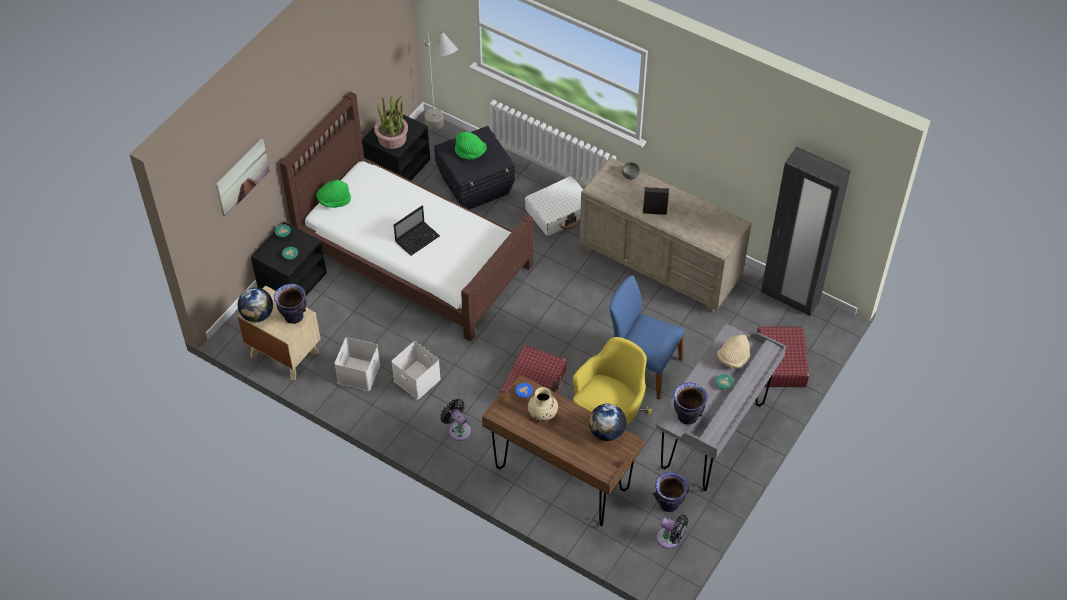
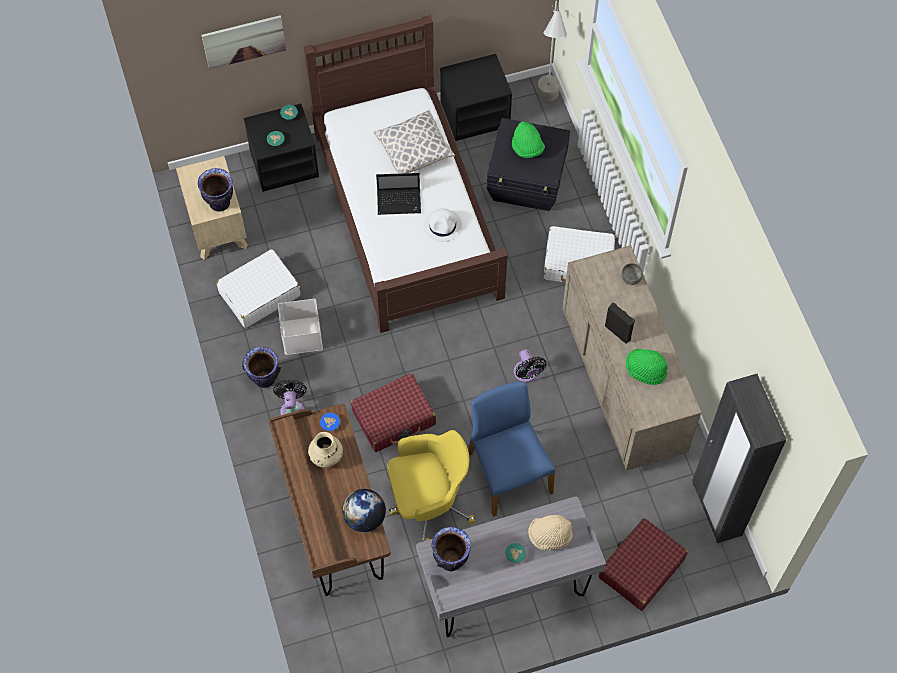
camera: 40 degrees right, 10 degrees up
(257, 315) = (192, 180): globe -> none
(334, 200) = (362, 112): green hat -> green hat (645, 370)
(359, 374) = (259, 294): white storage box -> white suitcase
(392, 139) = (468, 85): potted plant -> none
(395, 202) = (414, 151): none -> pillow
(462, 234) = (443, 225): none -> white hat
(669, 503) = (405, 622): vase -> vase (264, 378)
(670, 539) = (374, 656): black fan -> black fan (526, 374)

